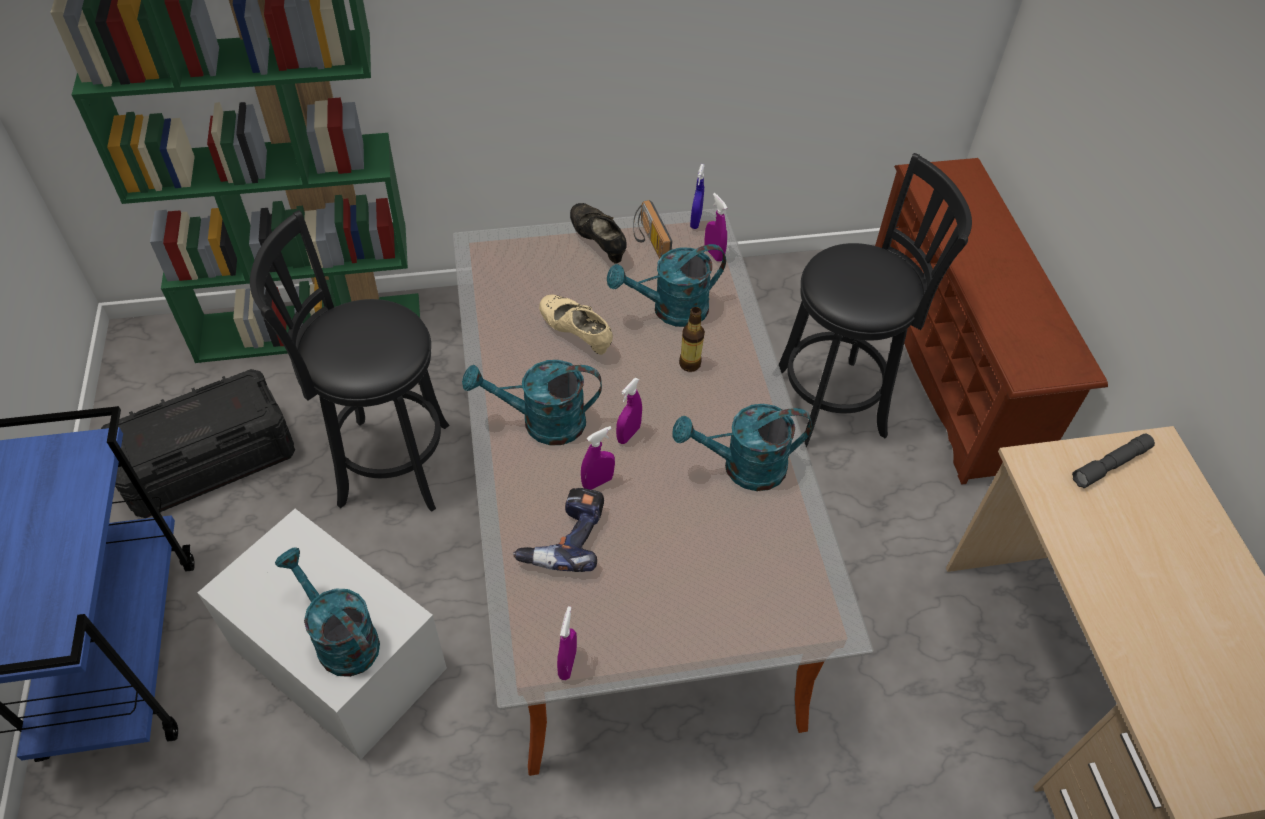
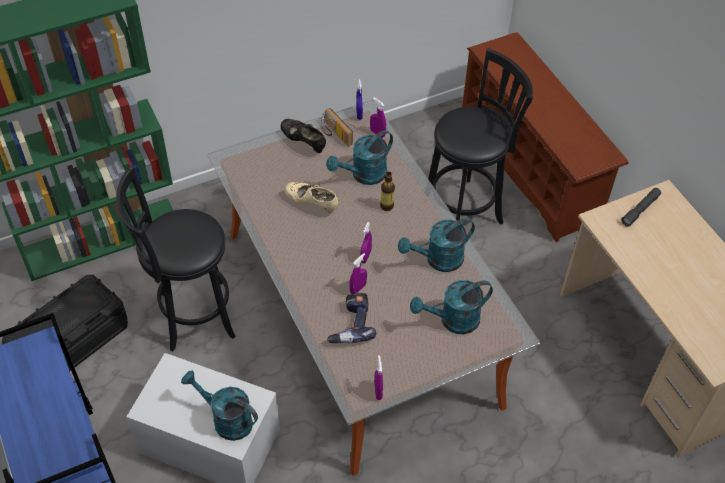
camera: 15 degrees left, 0 degrees up
(542, 422) = (312, 262): turquoise watering can -> turquoise watering can (452, 321)

